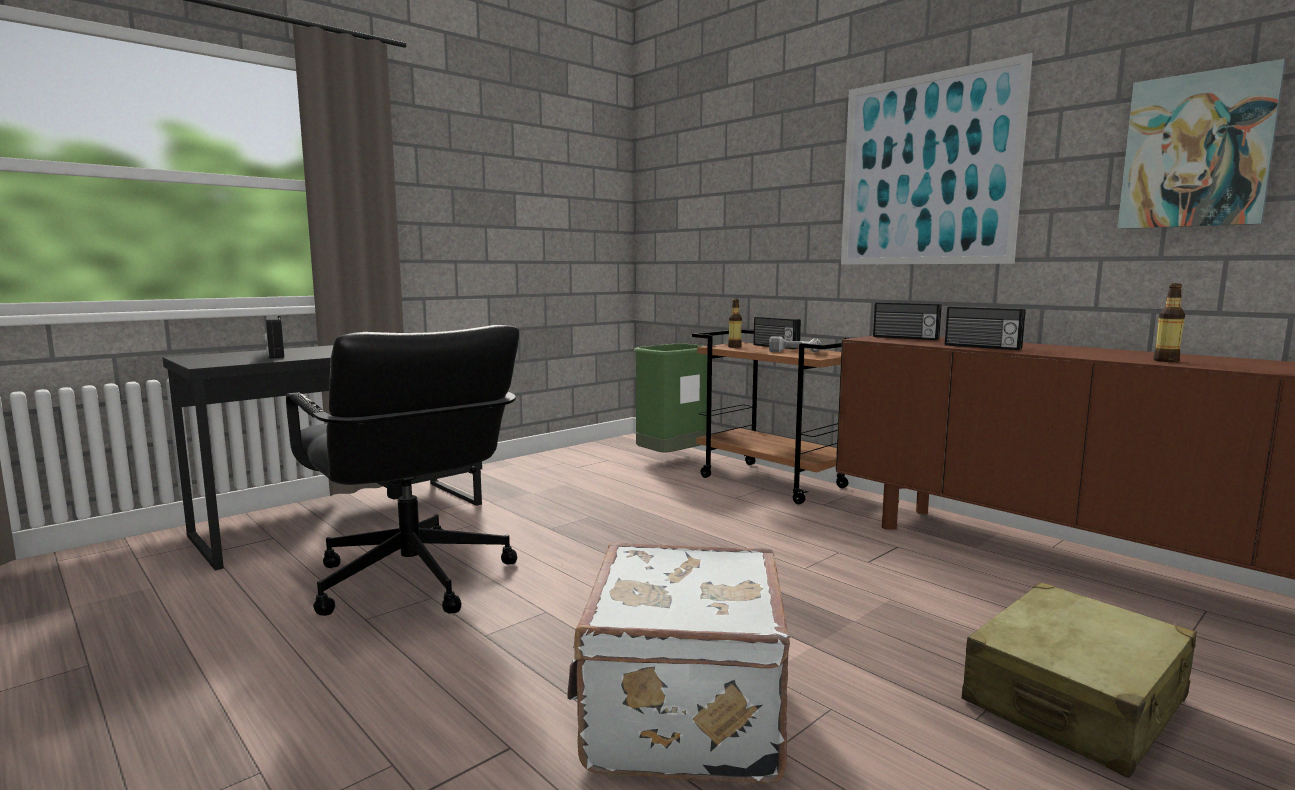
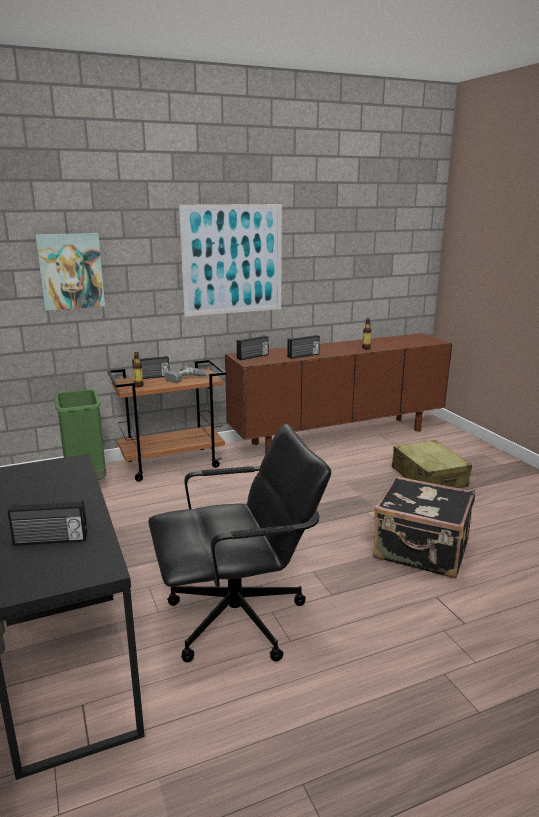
camera: 70 degrees left, 10 degrees up
(680, 715) = (421, 551): white suitcase -> black suitcase
(1196, 151) = (343, 258): picture -> picture (71, 271)

